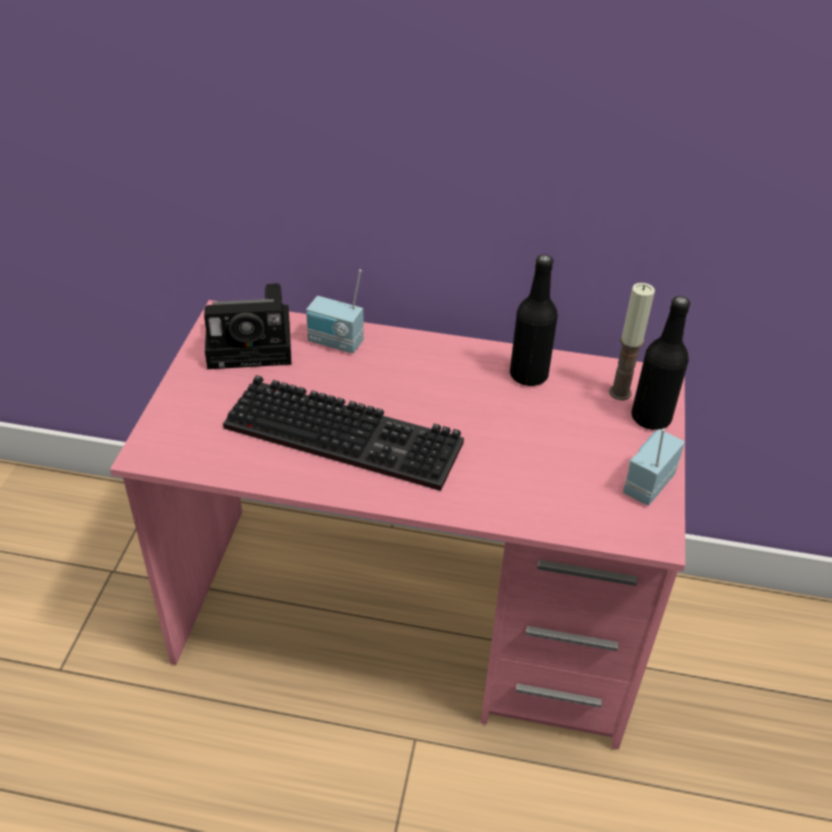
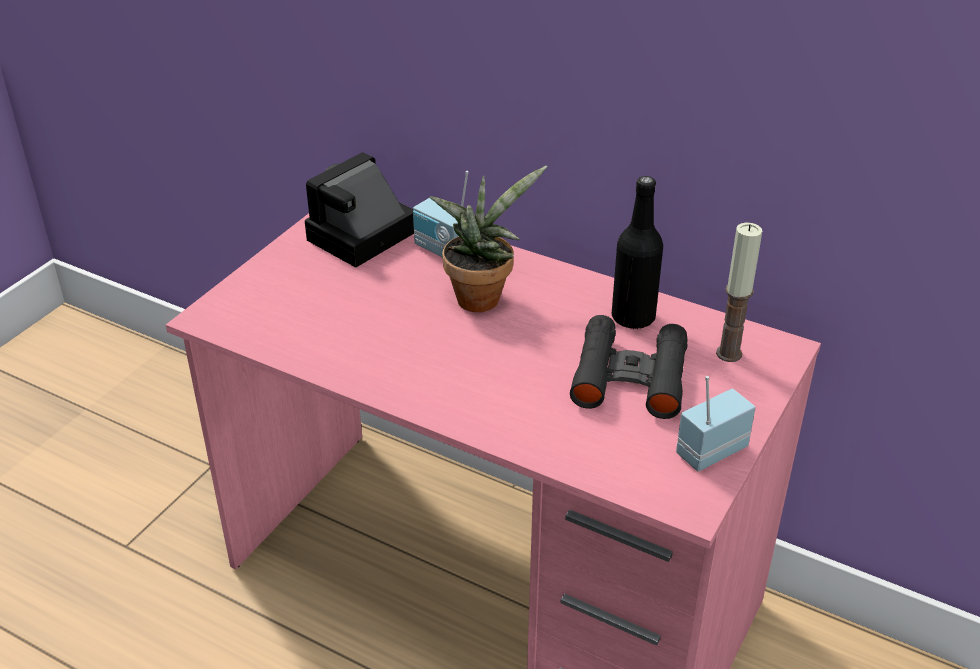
camera: 20 degrees right, 5 degrees down
(254, 344) = (360, 238): camera -> camera turned 120 degrees clockwise
(349, 434) = (410, 338): keyboard -> none
(391, 380) = (481, 296): none -> potted plant
(552, 431) = (630, 377): none -> black binoculars
(651, 418) = (751, 385): black bottle -> none

